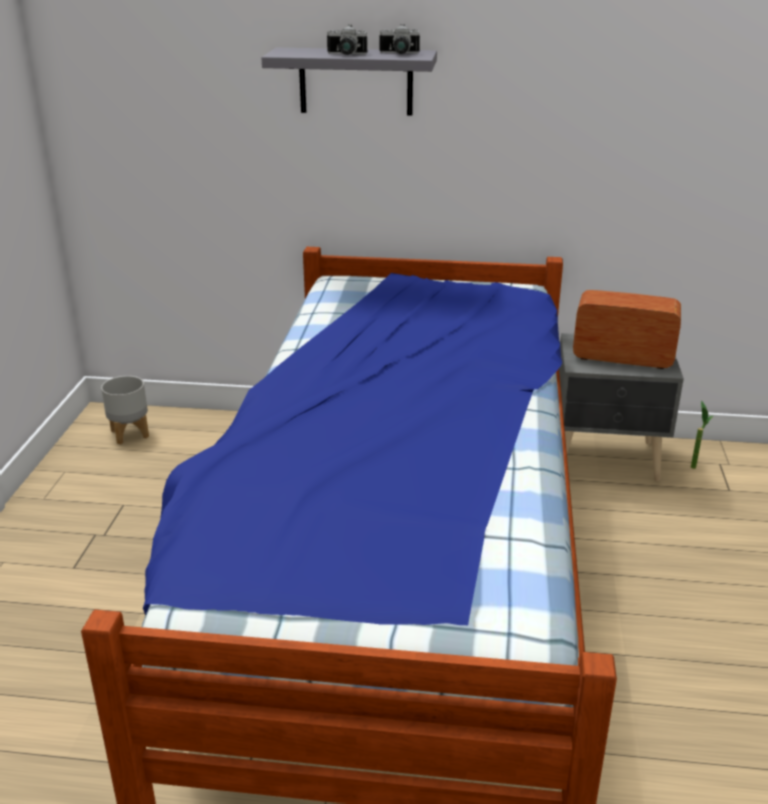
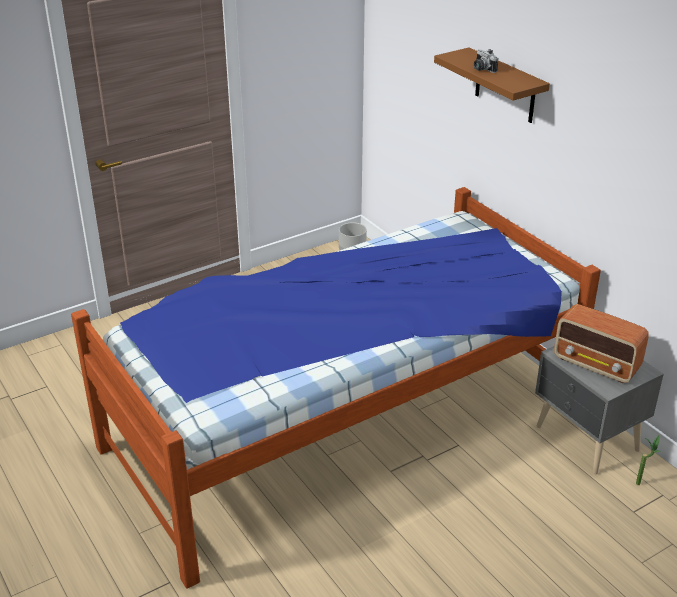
camera: 50 degrees right, 5 degrees up
(356, 81) = (505, 86): grey shelf -> brown shelf
(399, 53) = (514, 79): camera -> none
(621, 358) = (597, 365): radio -> radio turned 150 degrees clockwise

